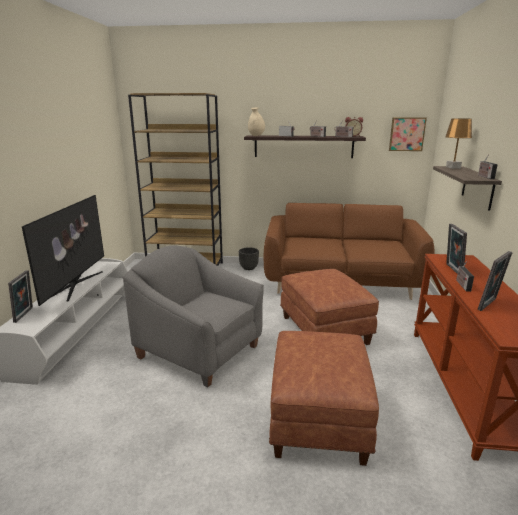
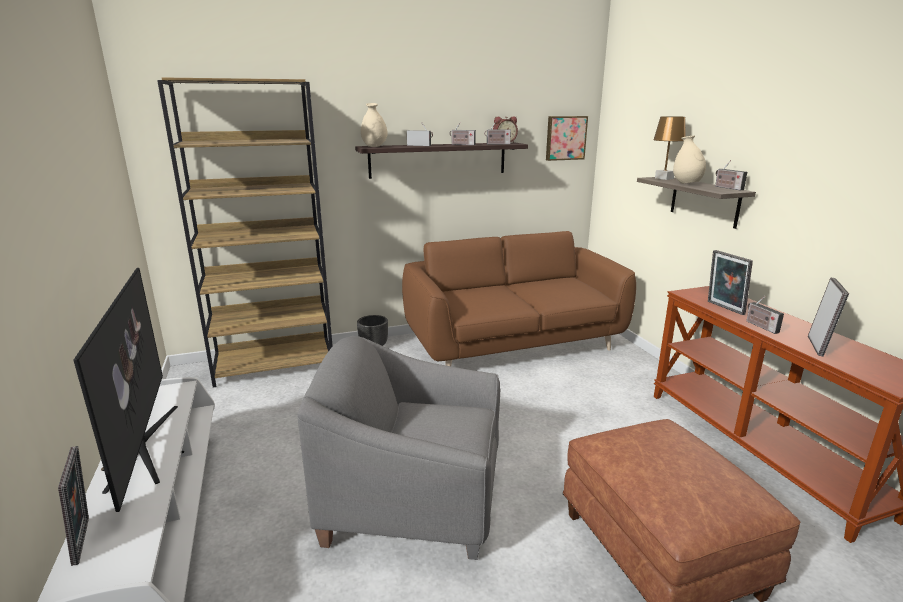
camera: 25 degrees left, 0 degrees up
(325, 330) = (553, 417): brown ottoman -> none
(459, 172) = (687, 183): none -> beige vase

